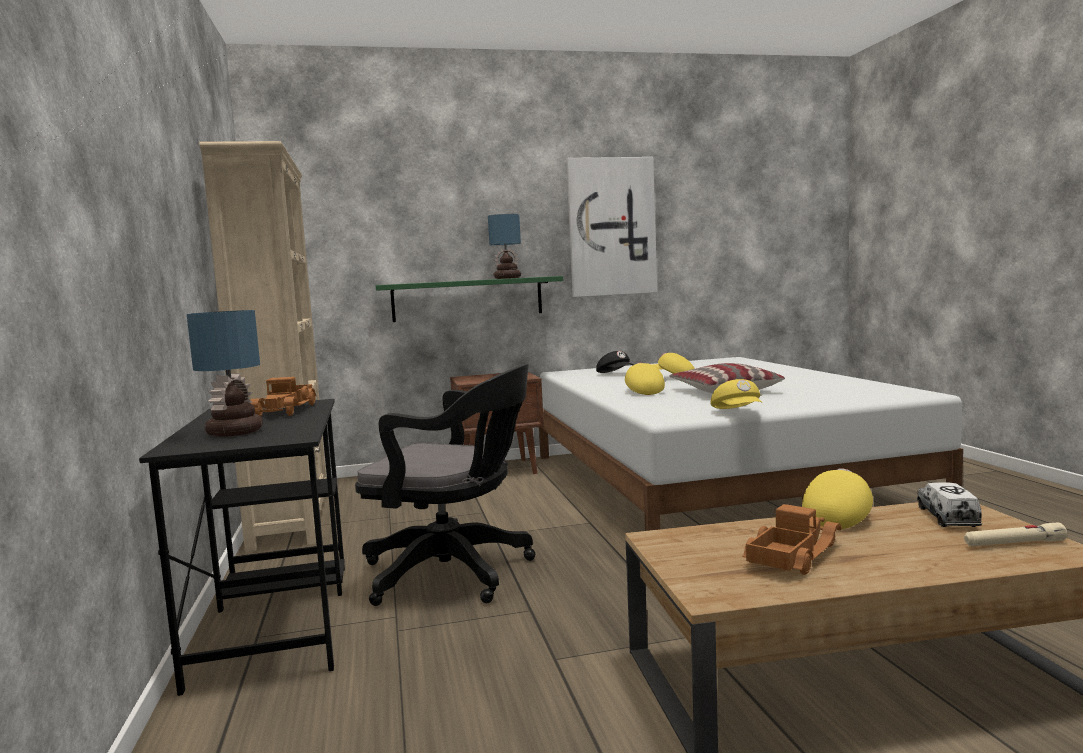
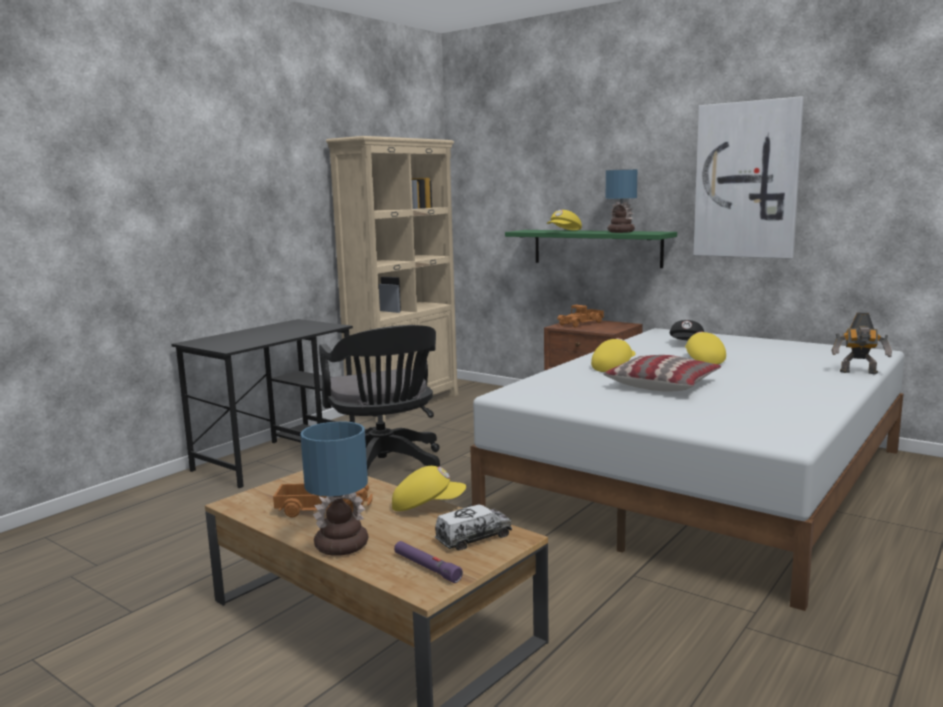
camera: 50 degrees right, 5 degrees up
(234, 432) = (235, 338): table lamp -> table lamp (340, 546)
(287, 410) = (304, 329): toy truck -> toy truck (581, 323)
(738, 413) = (562, 406): yellow cap -> yellow cap (564, 231)
(777, 366) = (859, 373): none -> toy robot
(1013, 543) = (426, 567): beige flashlight -> purple flashlight

